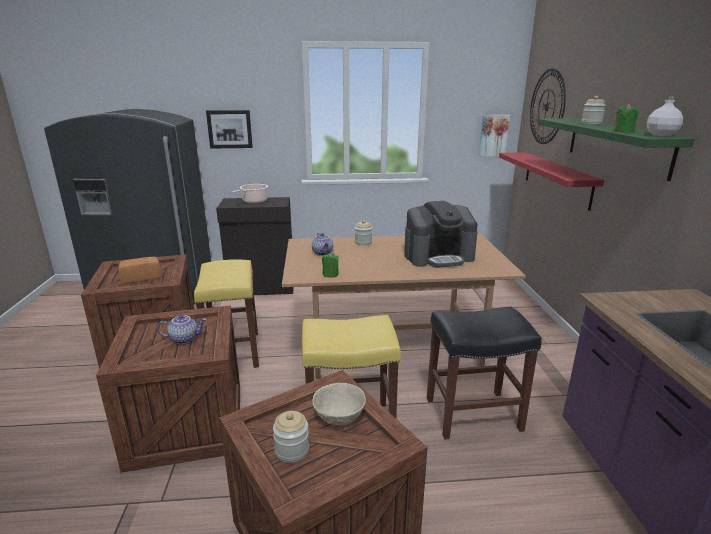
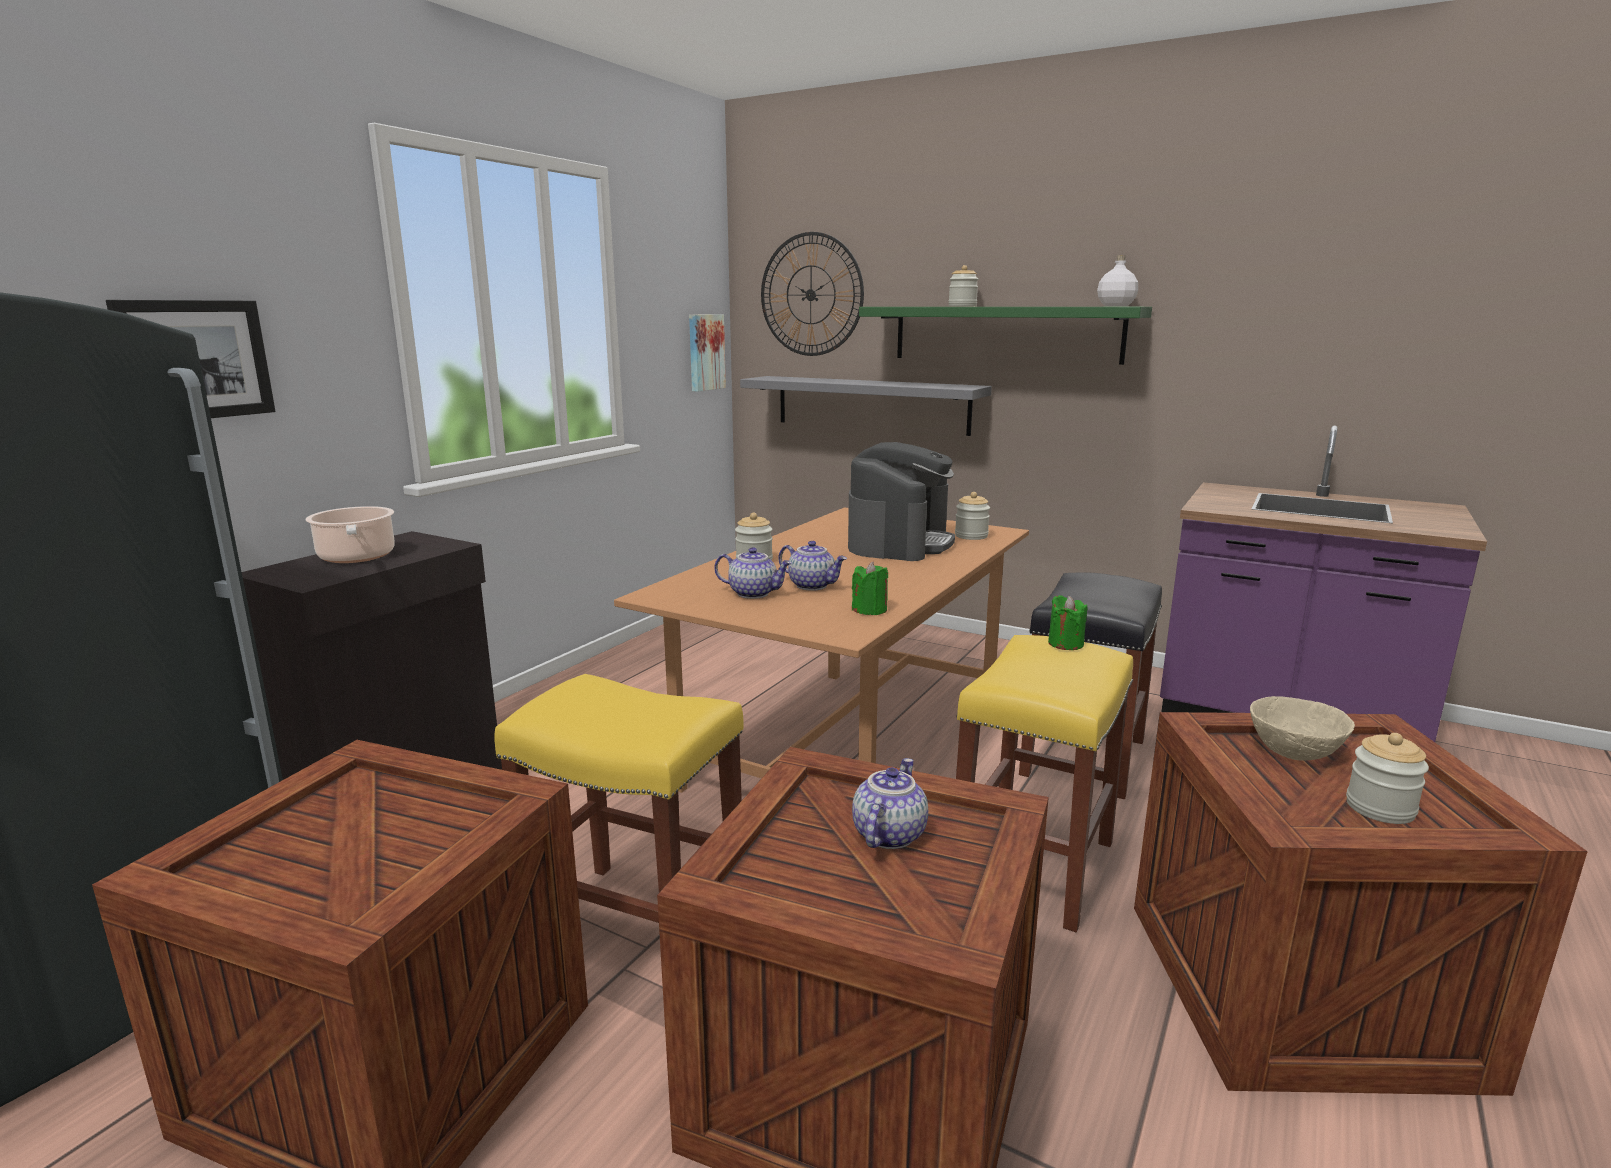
camera: 55 degrees left, 5 degrees down
(141, 277) = (386, 836): bread -> none
(347, 258) = (813, 585): none -> teapot
(482, 266) = (971, 536): none -> jar
(556, 178) = (871, 404): red shelf -> grey shelf
(623, 131) = (1066, 306): green candle -> green candle (1065, 644)

